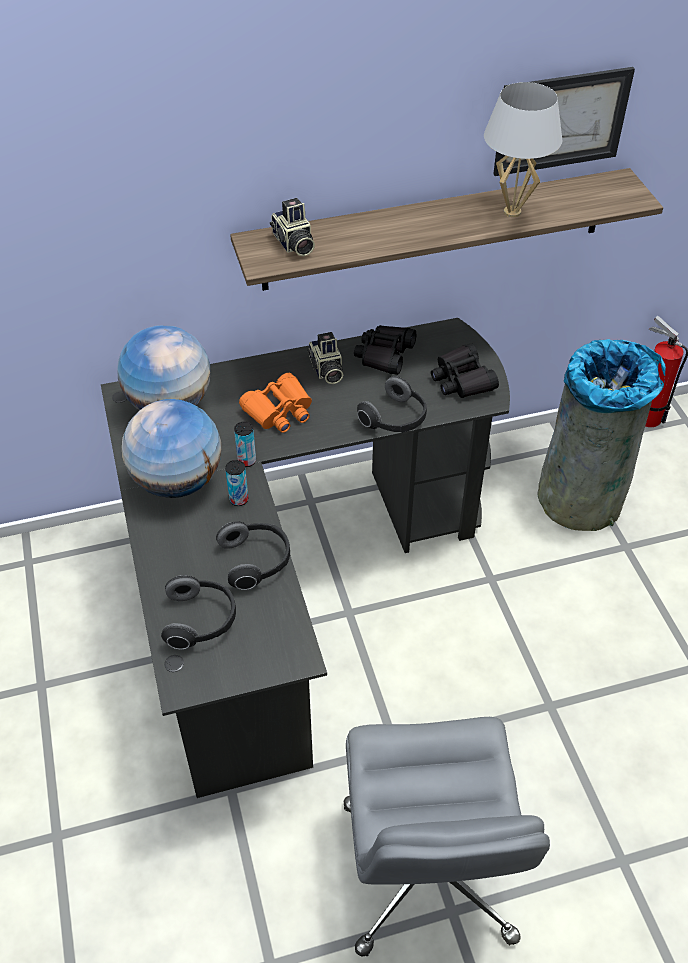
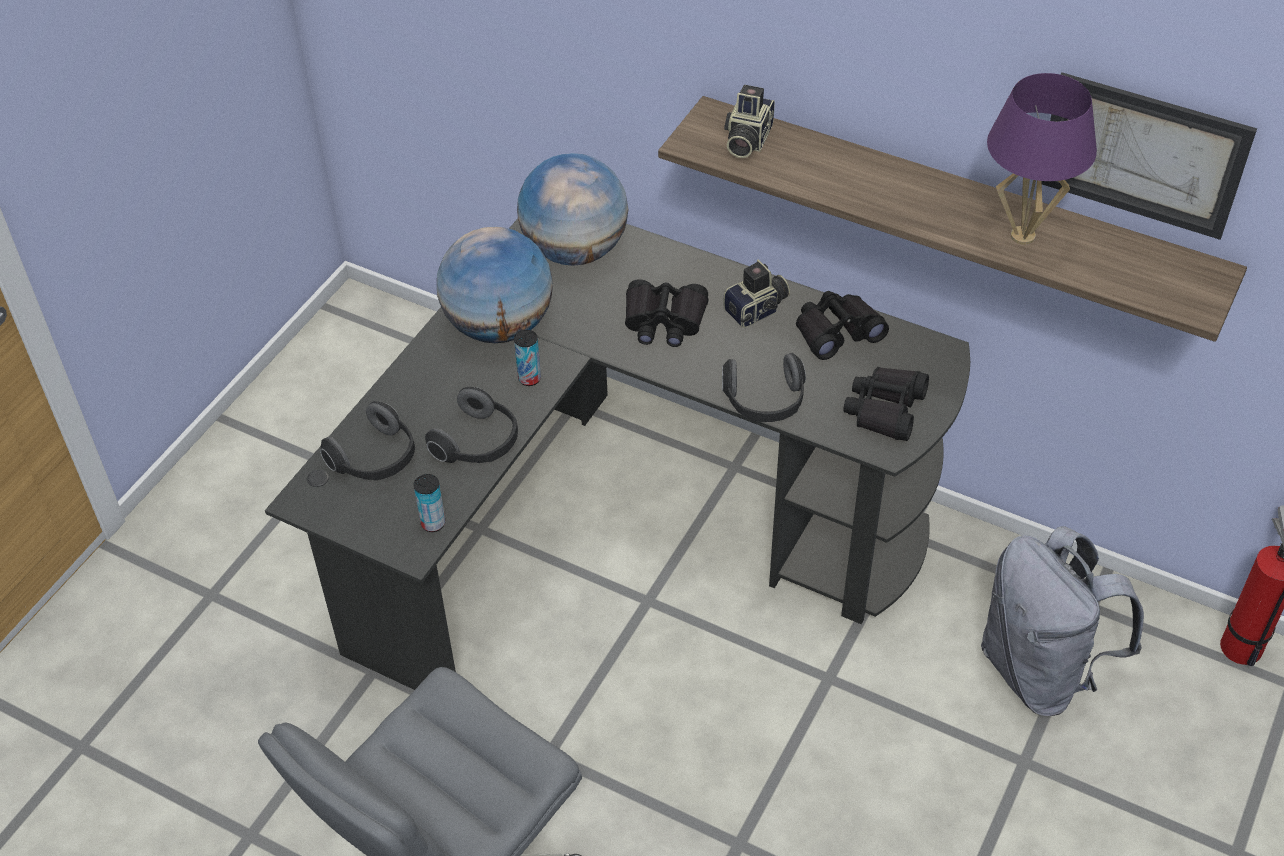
camera: 45 degrees right, 0 degrees up
(247, 461) = (578, 348): can -> can (433, 523)
(279, 411) = (664, 321): orange binoculars -> black binoculars
(326, 370) = (758, 310): camera -> camera turned 150 degrees counterclockwise
(512, 212) = (1023, 236): white table lamp -> purple table lamp
(581, 495) = (1041, 671): grey trash can -> grey backpack

